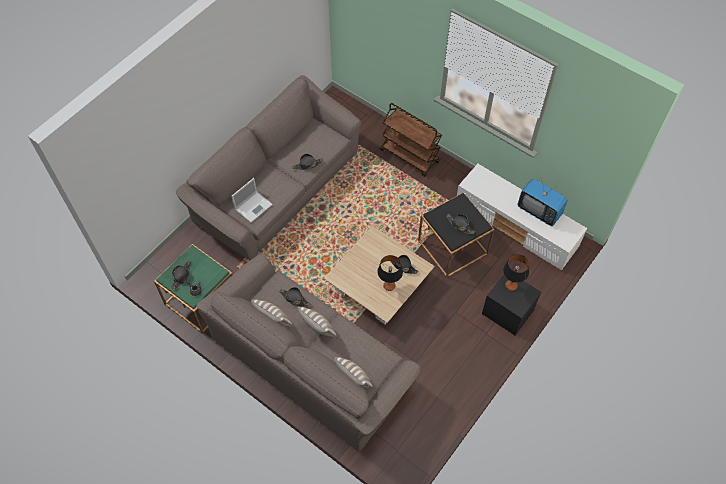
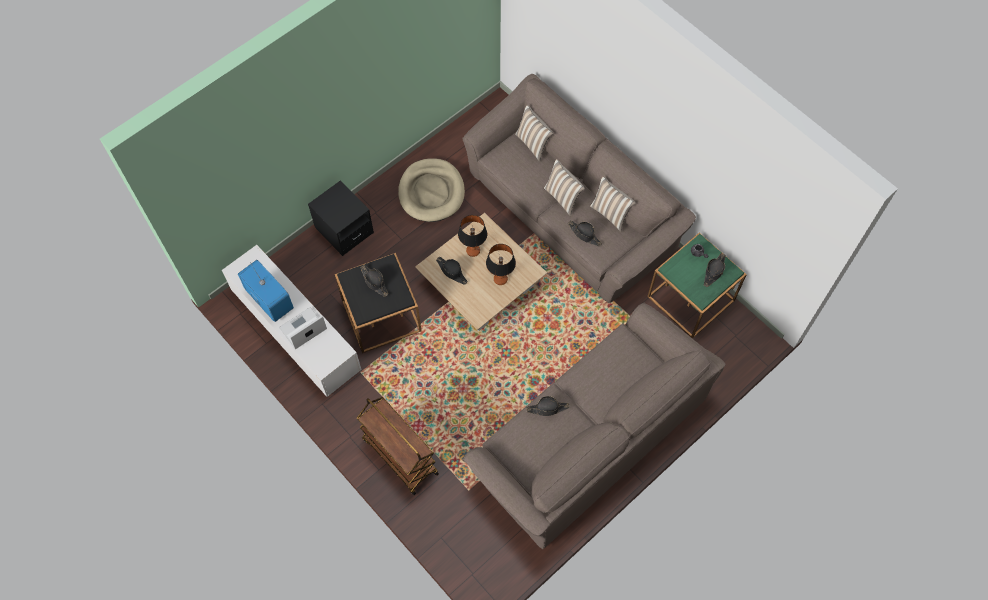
camera: 170 degrees left, 5 degrees up
(254, 206) = (624, 358): laptop -> laptop (302, 329)
(442, 360) = (431, 192): none -> beige dog bed
(511, 286) = (338, 215): table lamp -> table lamp (500, 279)

